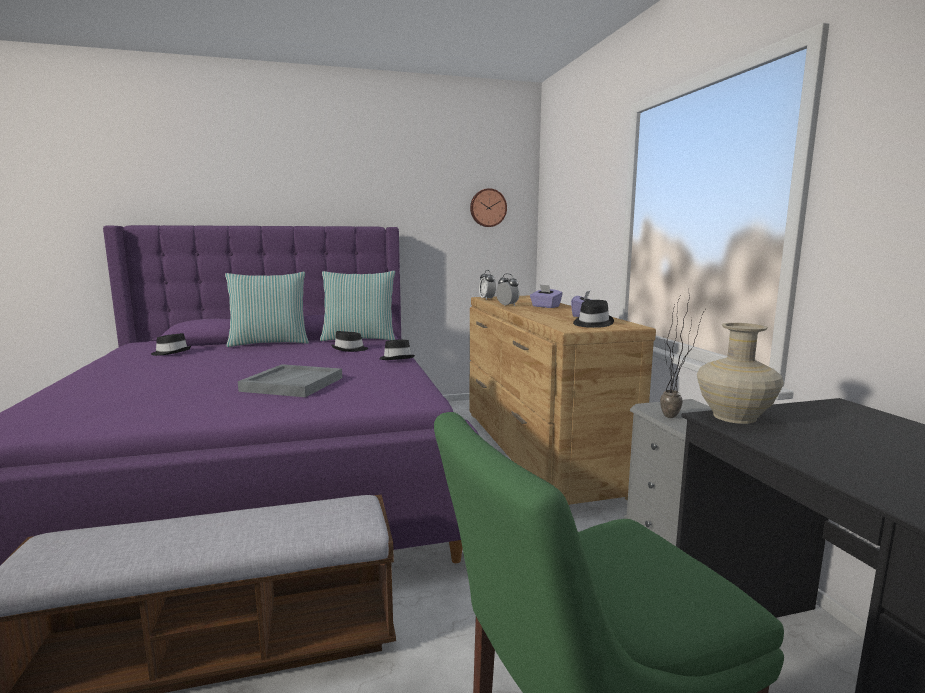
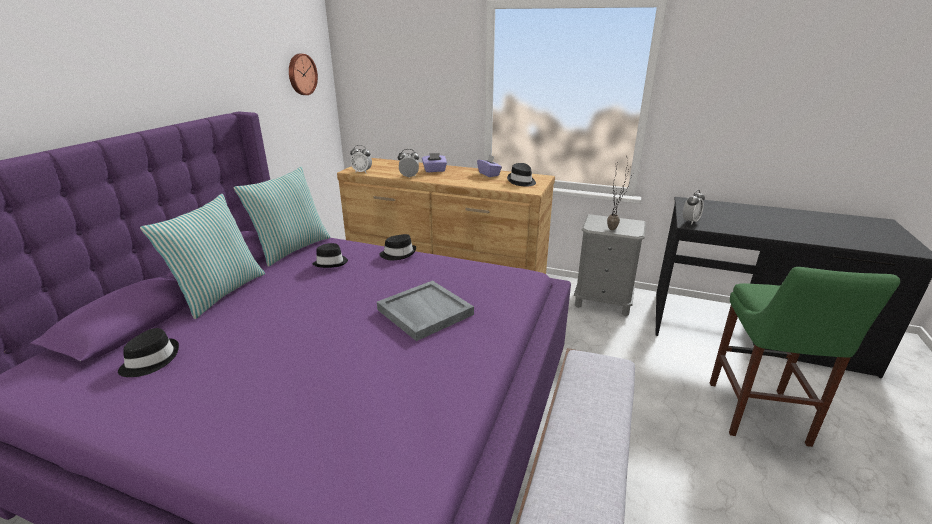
camera: 55 degrees left, 15 degrees up
(735, 416) = (690, 221): beige vase -> alarm clock

